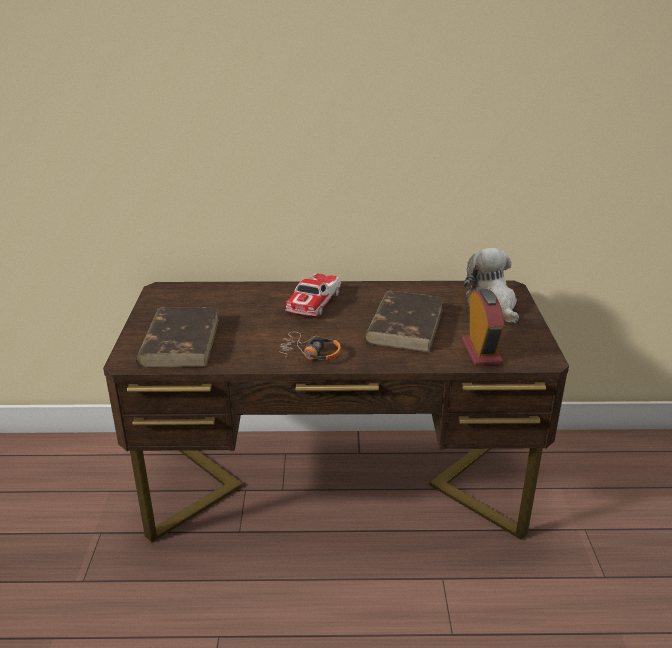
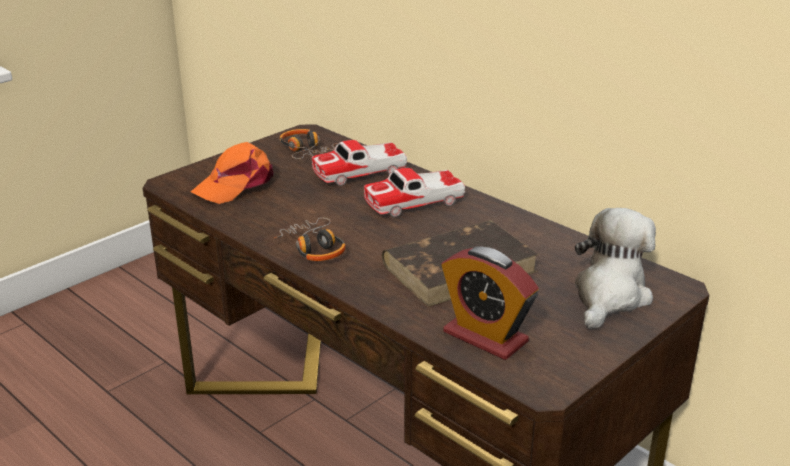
camera: 45 degrees right, 0 degrees up
(180, 341) = (236, 184): brown book -> orange cap
(184, 300) = (305, 150): none -> headphones
(248, 299) = (360, 172): none -> toy car
(481, 352) = (485, 337): alarm clock -> alarm clock turned 90 degrees clockwise

